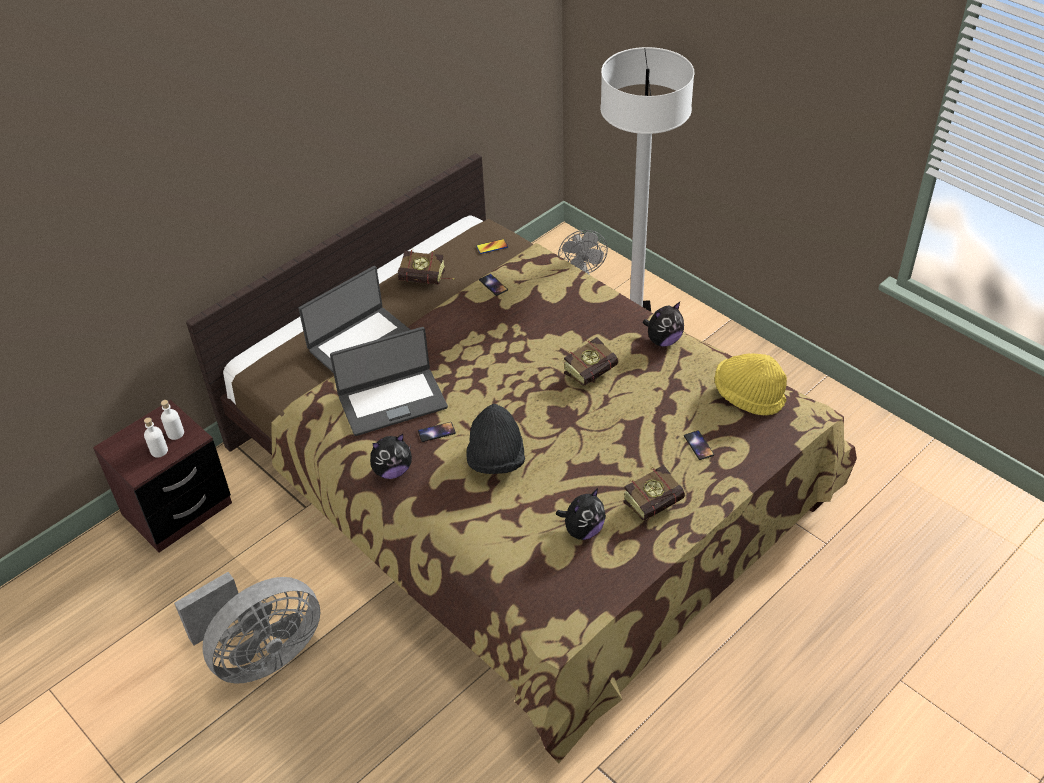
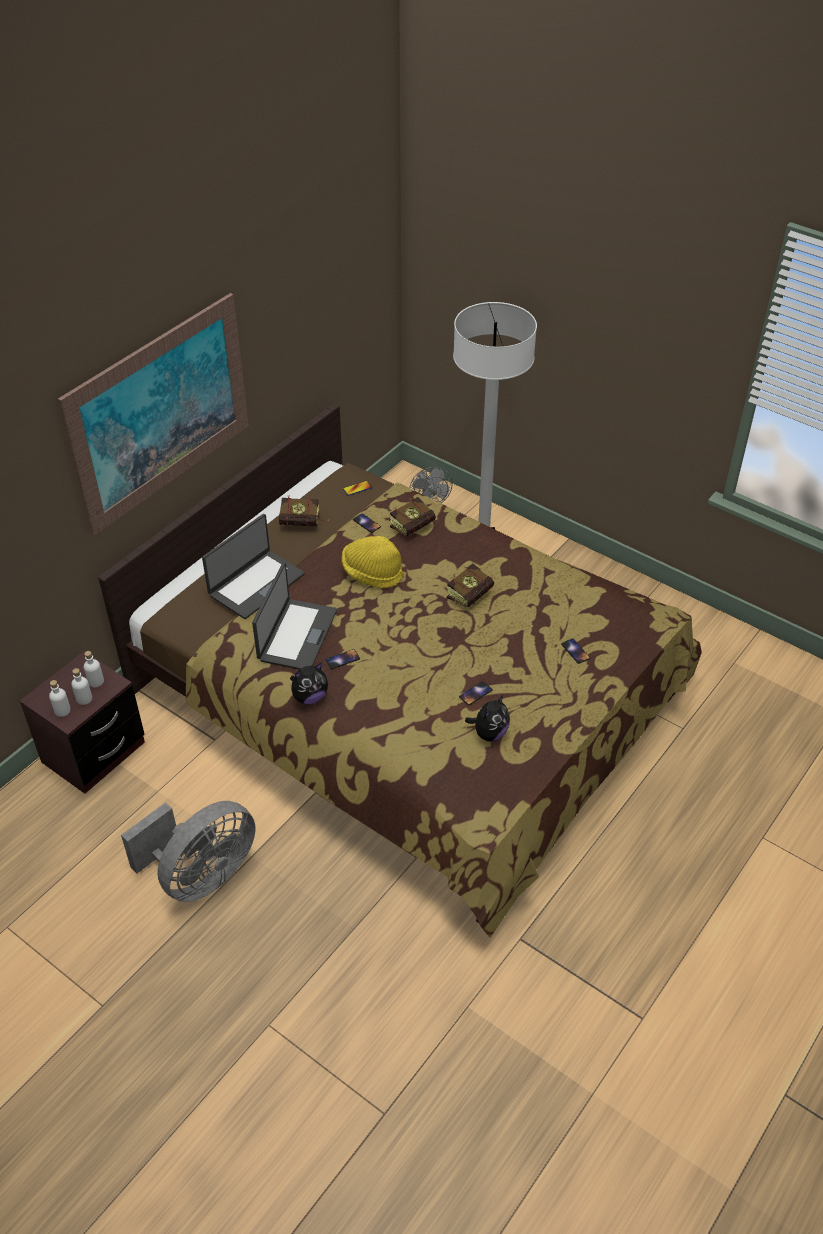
camera: 10 degrees left, 0 degrees up
(134, 462) = (62, 710): none -> white bottle
(262, 147) = (161, 412): none -> picture
(392, 401) = (296, 635): laptop -> laptop turned 45 degrees counterclockwise
(496, 459) = (401, 679): black hat -> none
(576, 483) = (475, 693): none -> phone
(658, 502) = (549, 703): book -> book (416, 526)
(663, 340) = (527, 562): plush toy -> none
(748, 396) = (610, 605): yellow hat -> yellow hat (372, 573)

